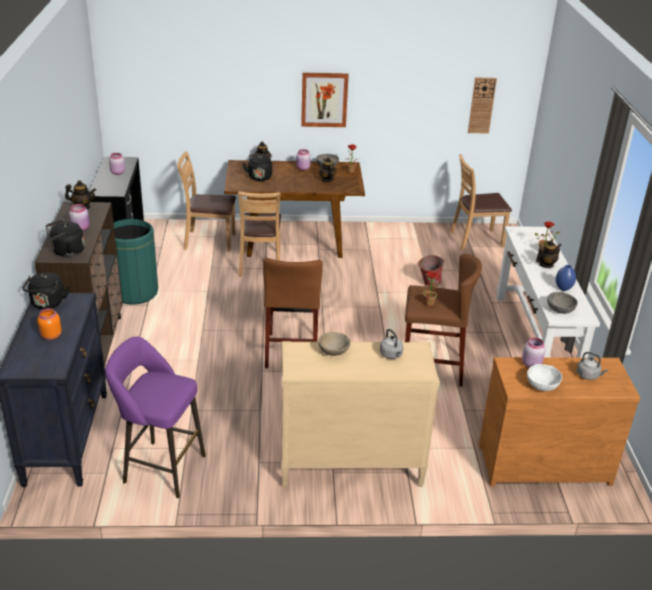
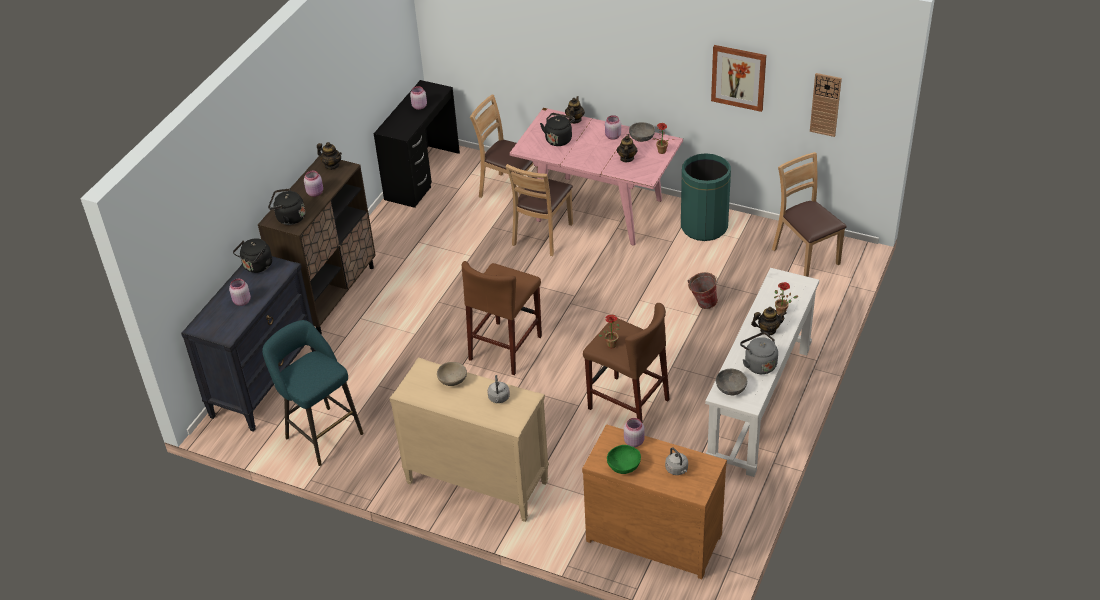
camera: 30 degrees right, 10 degrees up
(50, 336) = (241, 301): orange jar -> pink jar
(135, 292) = (402, 241): green trash can -> green trash can (704, 226)
(160, 467) = (321, 433): purple stool -> turquoise stool
(293, 240) = (598, 210): brown dining table -> pink dining table
(324, 99) = (645, 64): picture -> picture (738, 77)
(475, 239) = (805, 255): brown chair -> brown chair turned 45 degrees clockwise
(542, 385) = (624, 466): white bowl -> green bowl
(563, 288) = (758, 364): blue vase -> grey kettle

